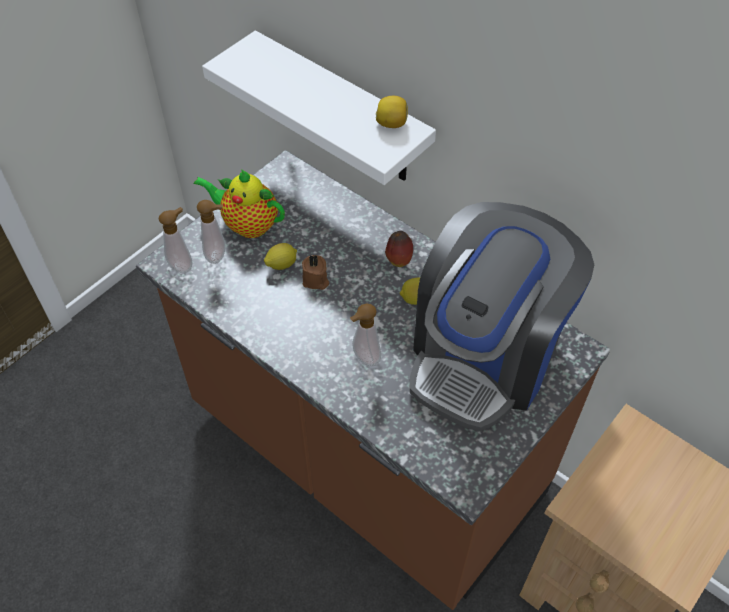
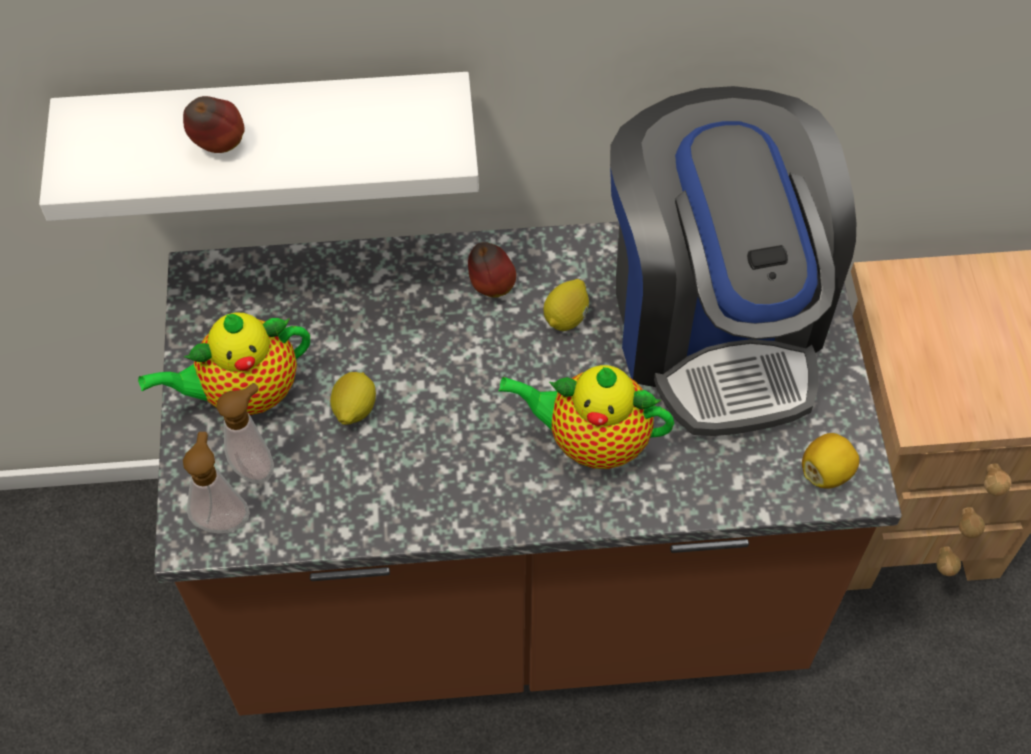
camera: 45 degrees left, 5 degrees up
(293, 89) = (219, 146): none -> apple
(315, 281) = (421, 394): brown candle -> none
(364, 359) = (591, 440): soap dispenser -> teapot
(392, 123) = (407, 102): lemon -> lemon (826, 472)

